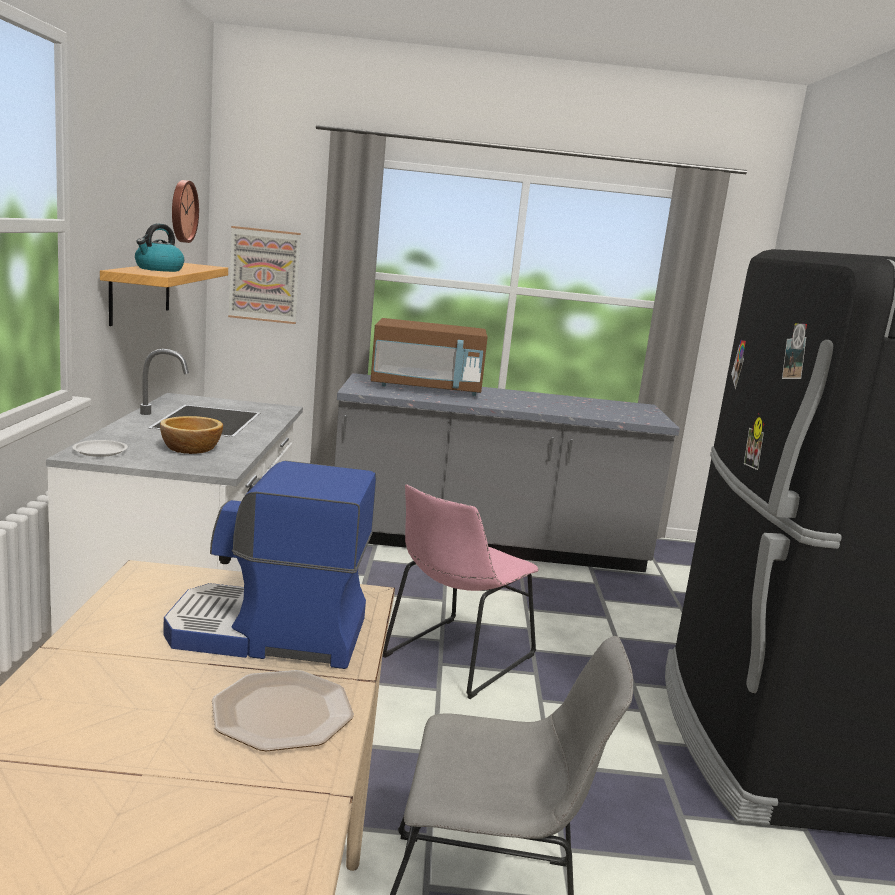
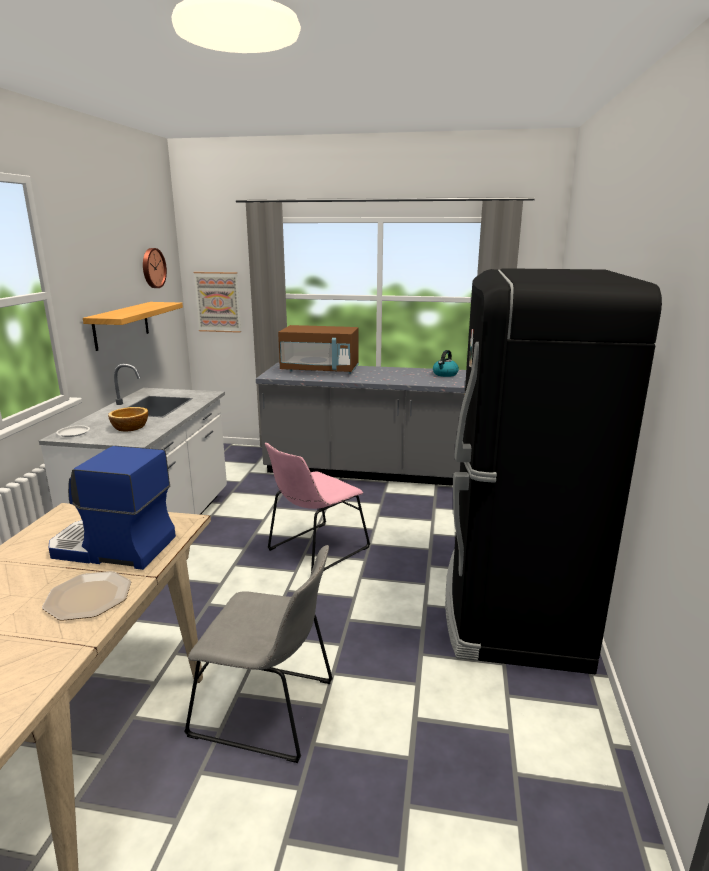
camera: 10 degrees right, 5 degrees up
(159, 269) = (125, 311): kettle -> kettle (445, 374)

